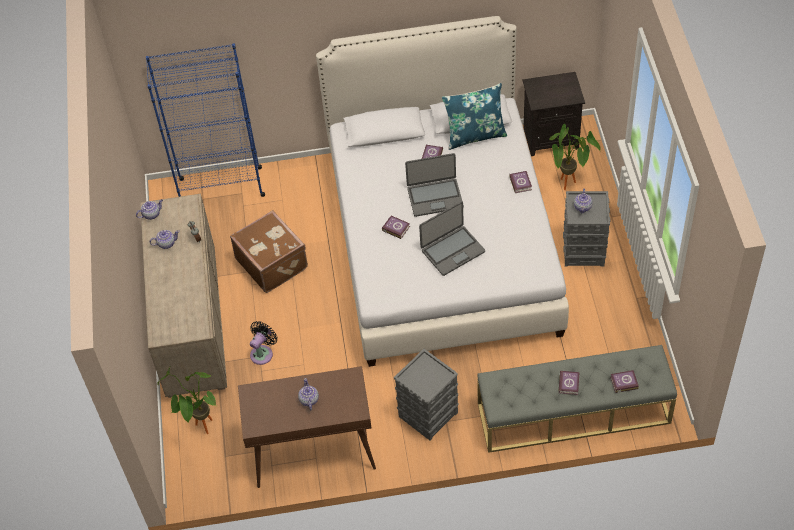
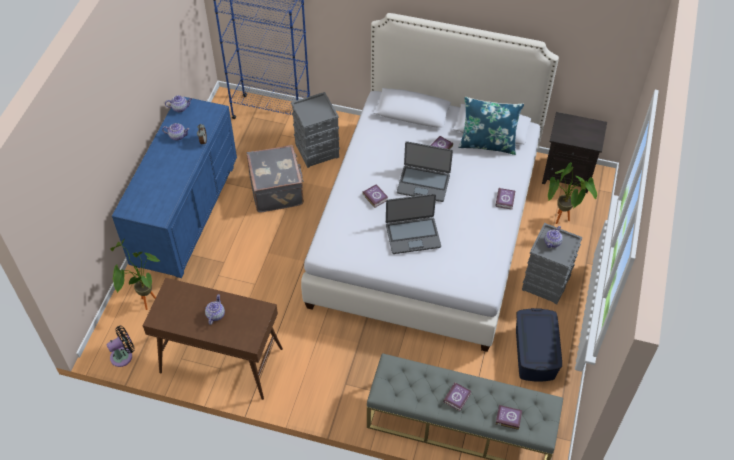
camera: 20 degrees right, 0 degrees up
(192, 325) = (186, 215): beige dresser -> blue dresser
(263, 353) = (228, 261): black fan -> black fan (123, 355)
(272, 263) = (277, 190): brown suitcase -> grey suitcase
(428, 414) = (333, 370): grey storage box -> grey storage box (317, 150)
(606, 320) = (534, 353): none -> blue storage box

